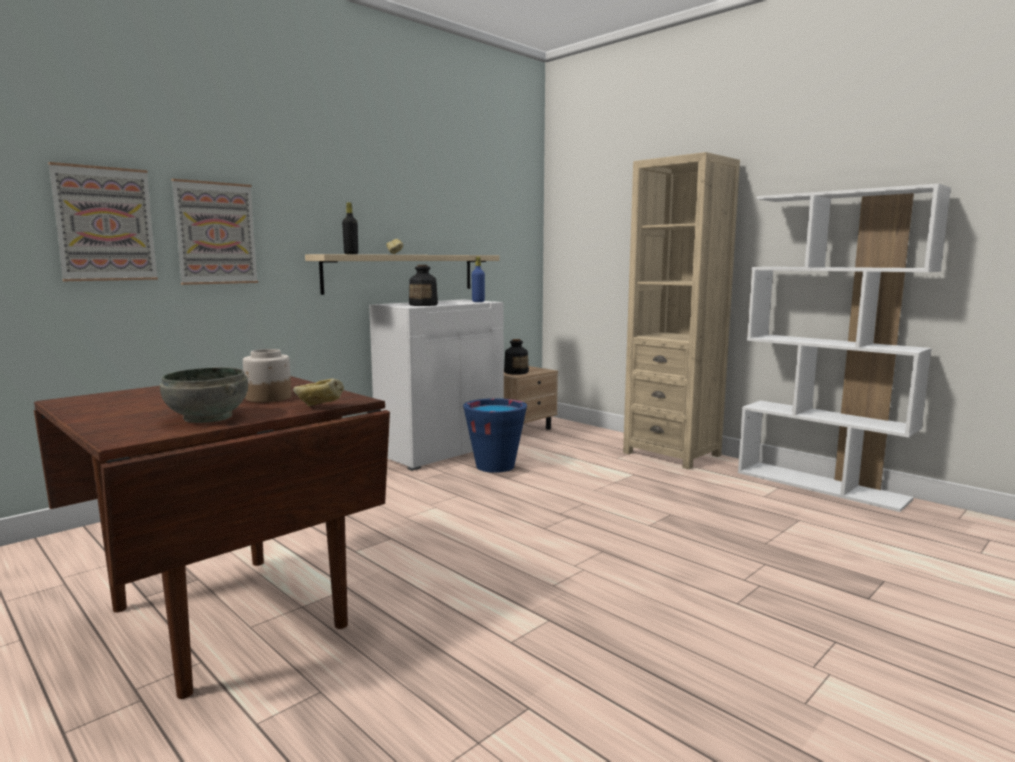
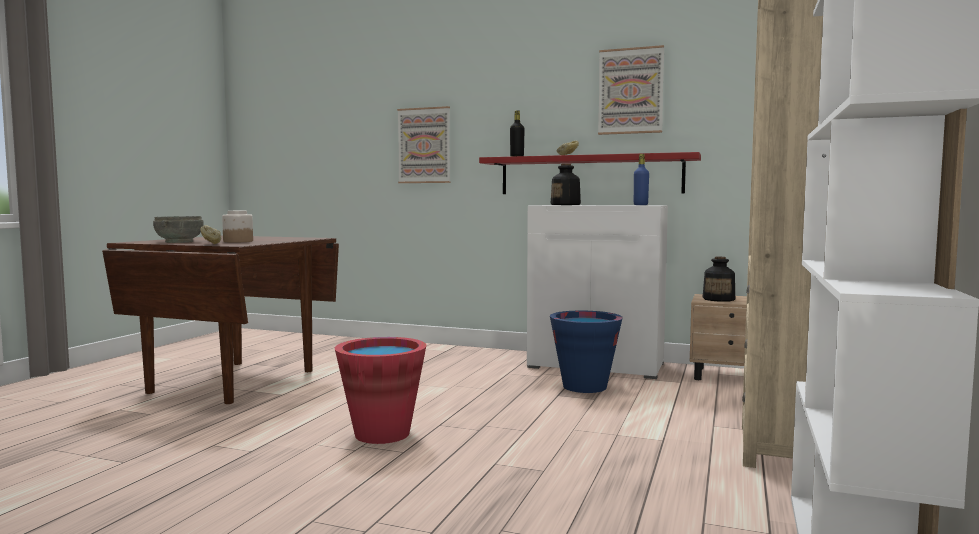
camera: 65 degrees right, 5 degrees down
(105, 224) = (361, 143): picture -> picture (630, 91)
(401, 273) = (590, 175): beige shelf -> red shelf
(548, 553) = (382, 434): none -> red bucket

